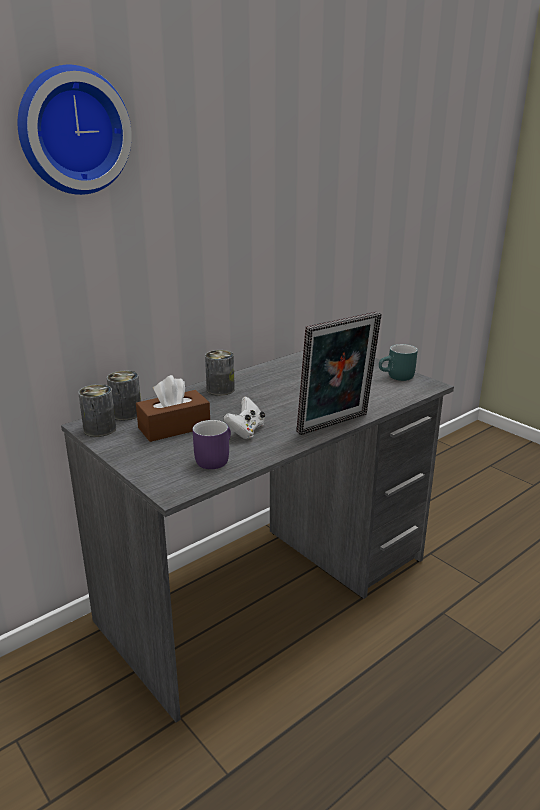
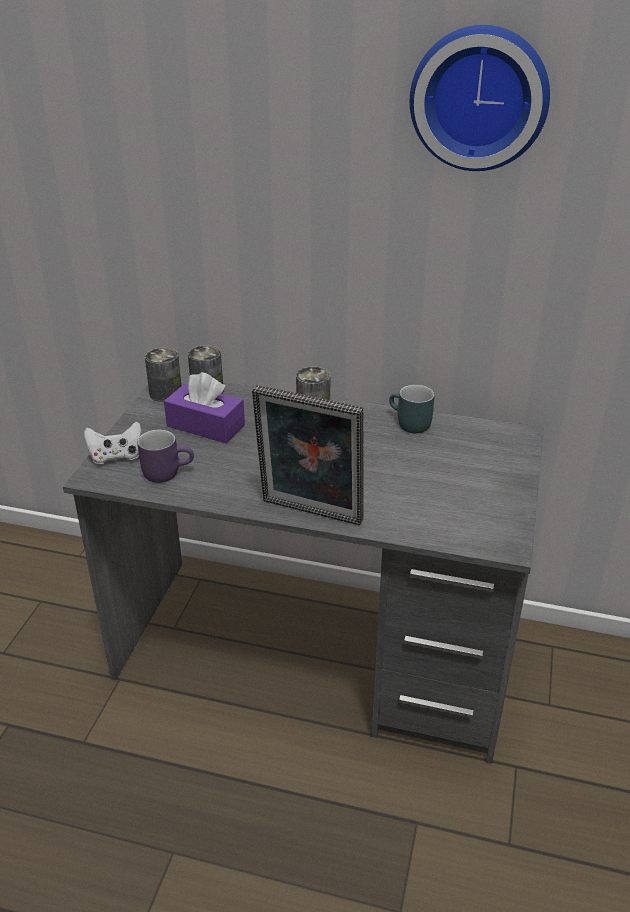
camera: 55 degrees right, 10 degrees up
(72, 131) = (189, 91): wall clock -> wall clock (479, 98)
(174, 427) = (205, 426): brown tissue box -> purple tissue box
(246, 431) = (238, 466): white game controller -> white game controller (116, 456)
(397, 377) = (495, 513): turquoise mug -> turquoise mug (408, 424)

